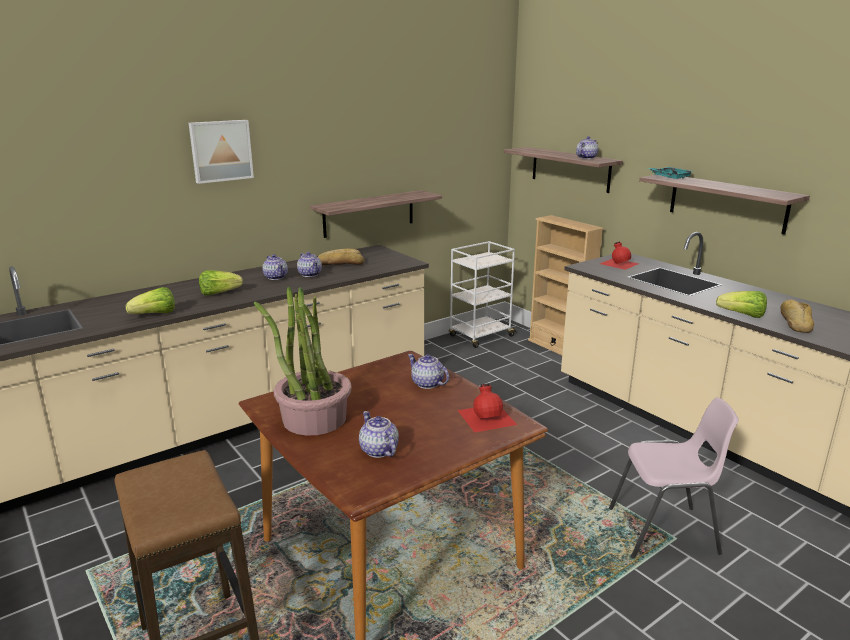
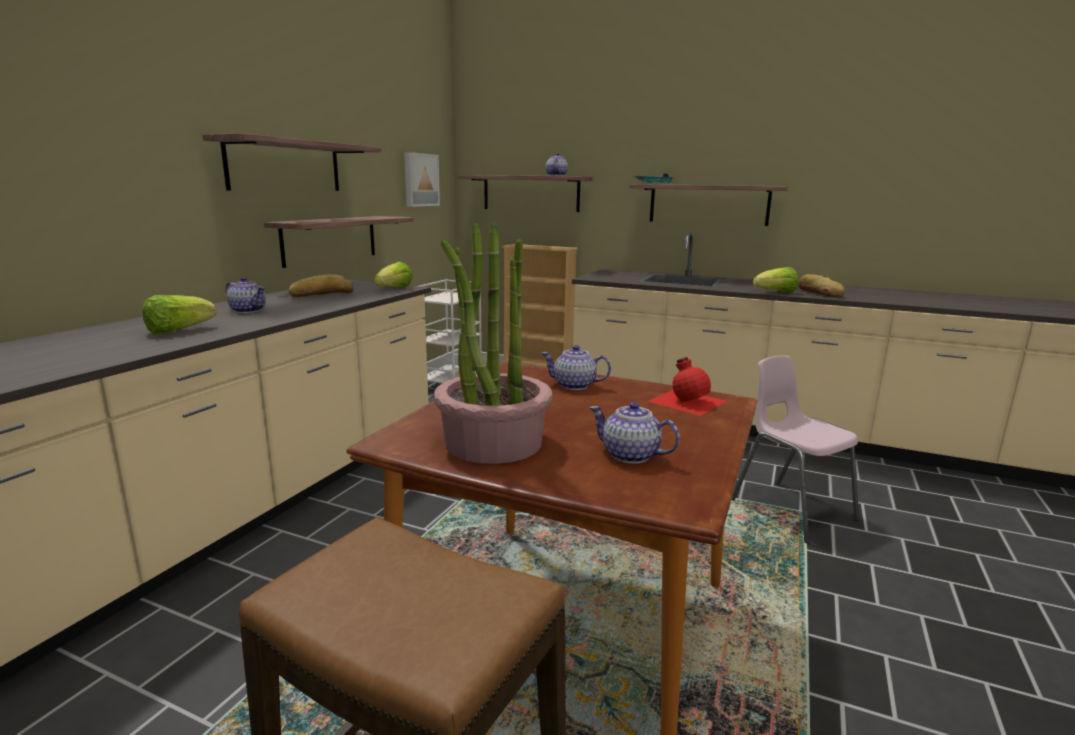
camera: 30 degrees left, 5 degrees down
(155, 315) = (89, 361): lettuce -> lettuce (394, 289)
(220, 150) = (138, 125): picture -> picture (420, 180)
(310, 274) = (294, 305): teapot -> none
(331, 161) = (285, 166): none -> shelf
(619, 263) = (615, 274): red bottle -> none
(664, 531) = (791, 509): pink chair -> pink chair turned 90 degrees counterclockwise

